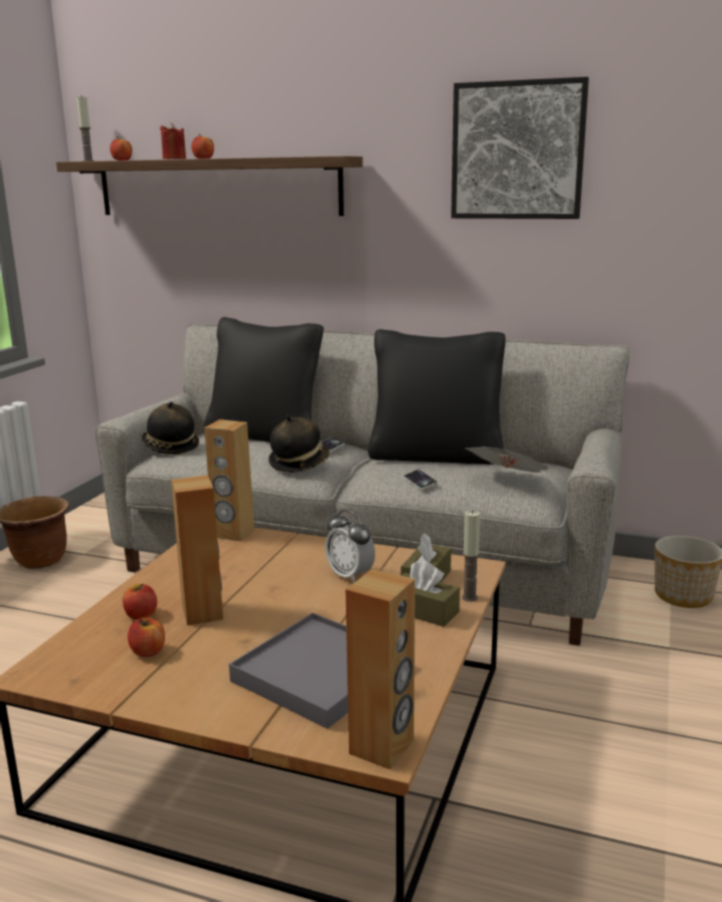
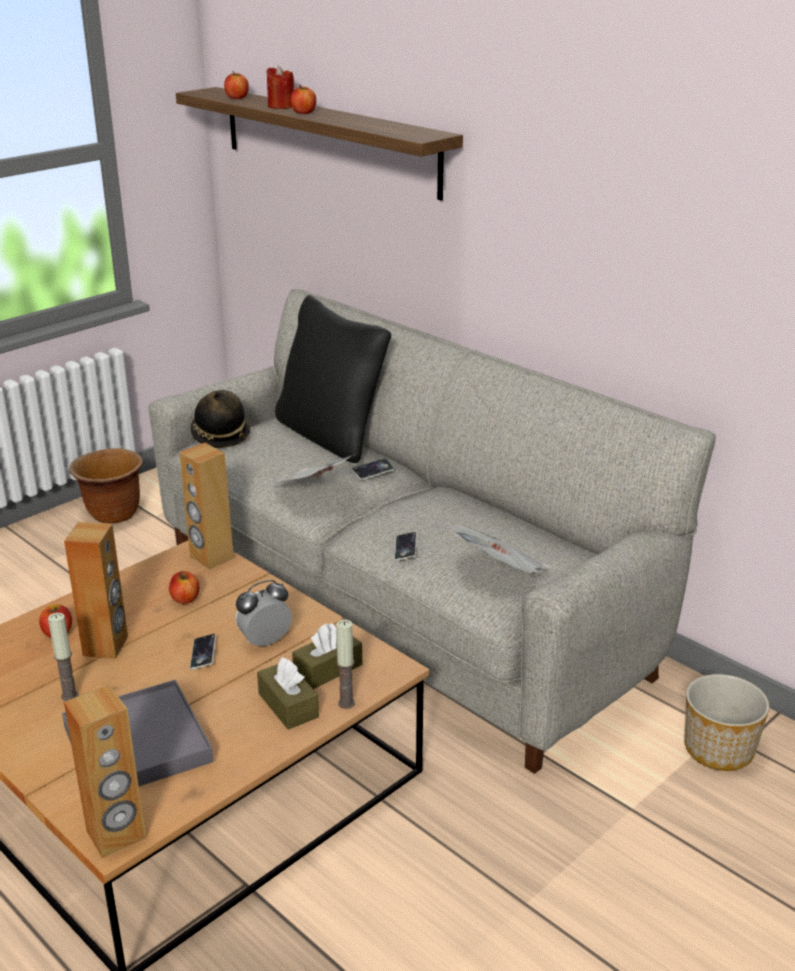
camera: 25 degrees right, 10 degrees up
(88, 161) = (213, 90): candle -> candle (70, 696)
(148, 652) = (31, 674): apple -> apple (185, 599)
(299, 464) = (315, 490): hat -> newspaper
(304, 596) = (203, 654): none -> phone
(350, 575) = (265, 641): alarm clock -> alarm clock turned 75 degrees clockwise
(436, 456) = (472, 511): black pillow -> none
(517, 151) = (620, 162): picture -> none

